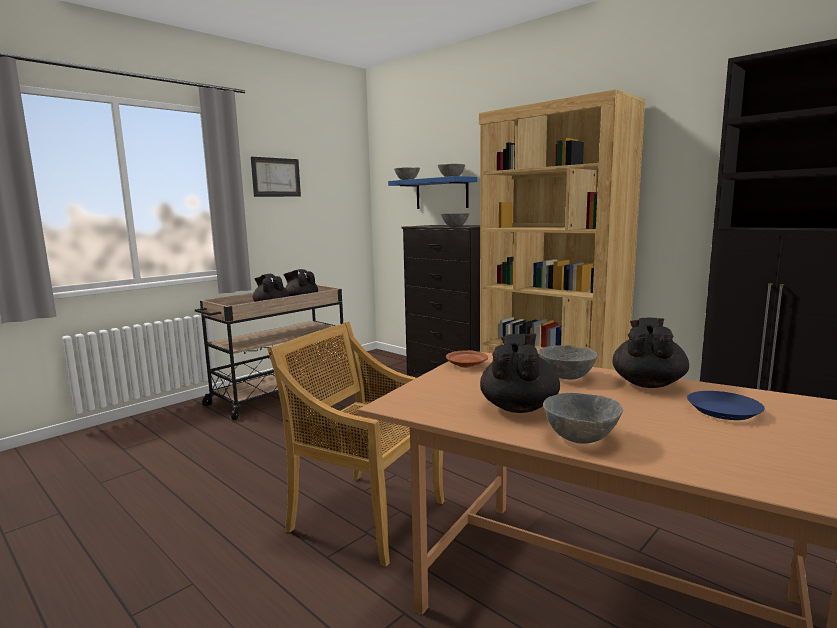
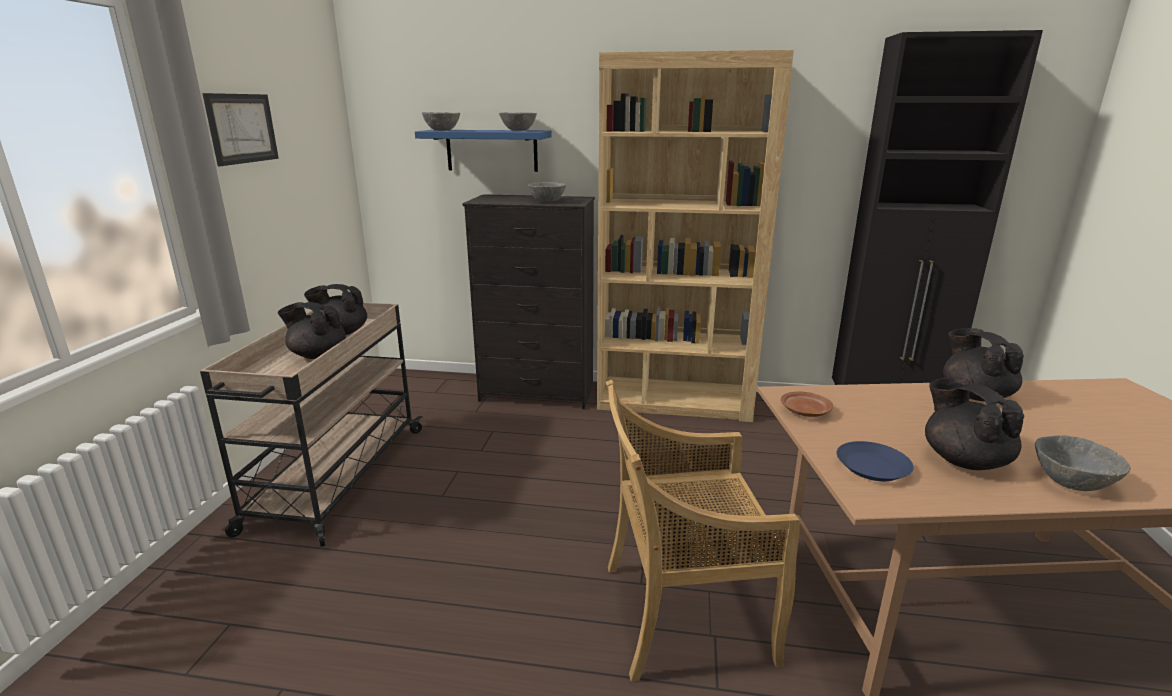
camera: 35 degrees left, 10 degrees up
(566, 376) = (910, 403): grey bowl -> none
(723, 410) = (1071, 413): blue plate -> blue plate (872, 466)

